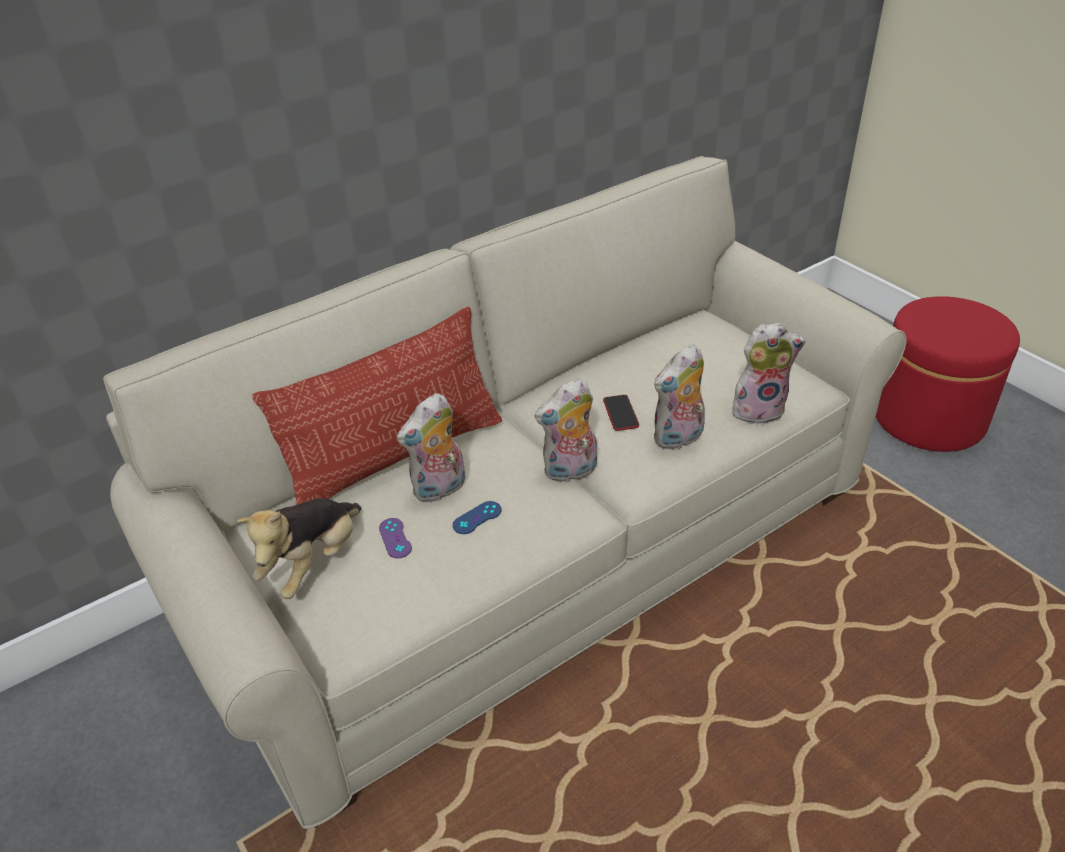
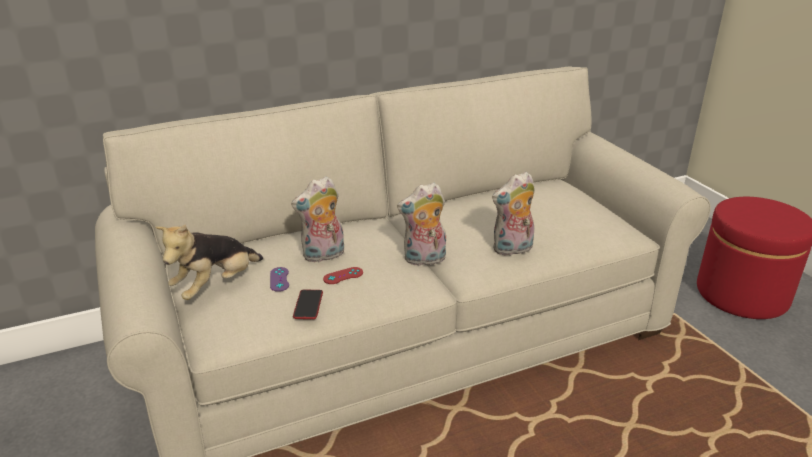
camera: 10 degrees right, 10 degrees down
(395, 457) = (300, 234): pillow -> none
(477, 518) = (343, 276): blue game controller -> red game controller
(620, 413) = (474, 229): phone -> phone (308, 305)
(759, 409) = (582, 240): plush toy -> none

